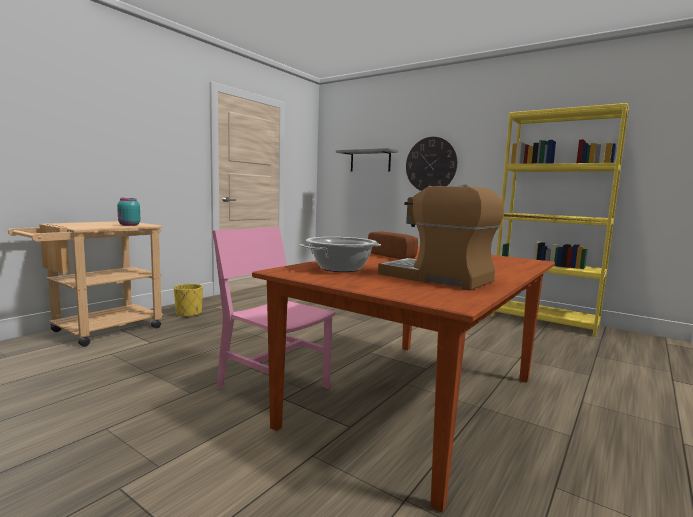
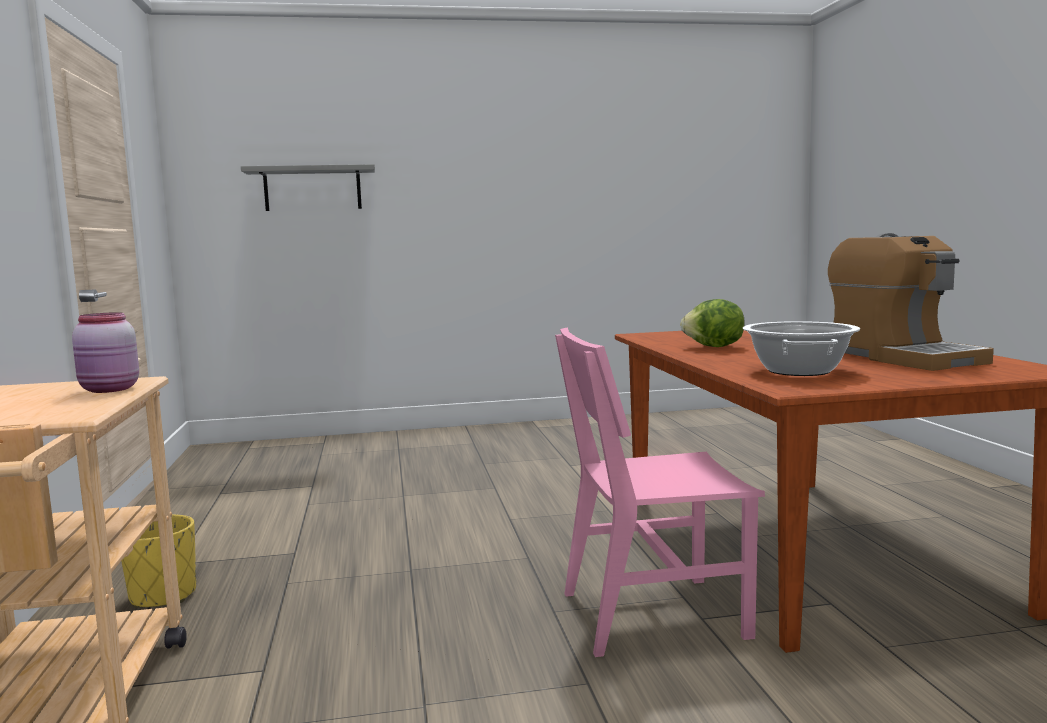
camera: 45 degrees left, 0 degrees up
(129, 225) = (110, 389): turquoise jar -> pink jar
(394, 256) = (714, 347): bread -> lettuce
(431, 164) = (445, 195): wall clock -> none
(437, 278) = (902, 357): coffee machine -> coffee machine turned 105 degrees counterclockwise
(544, 321) = (665, 419): yellow bookcase -> none

